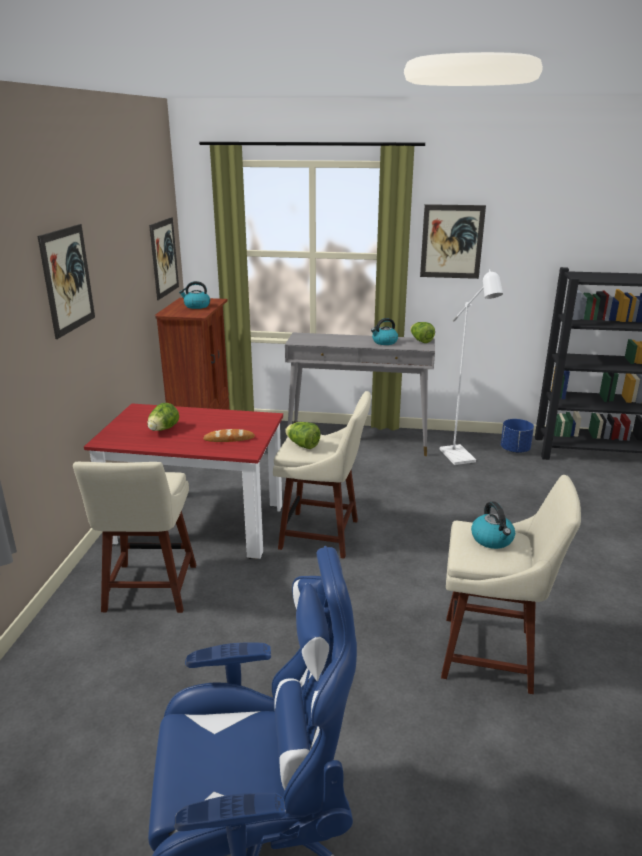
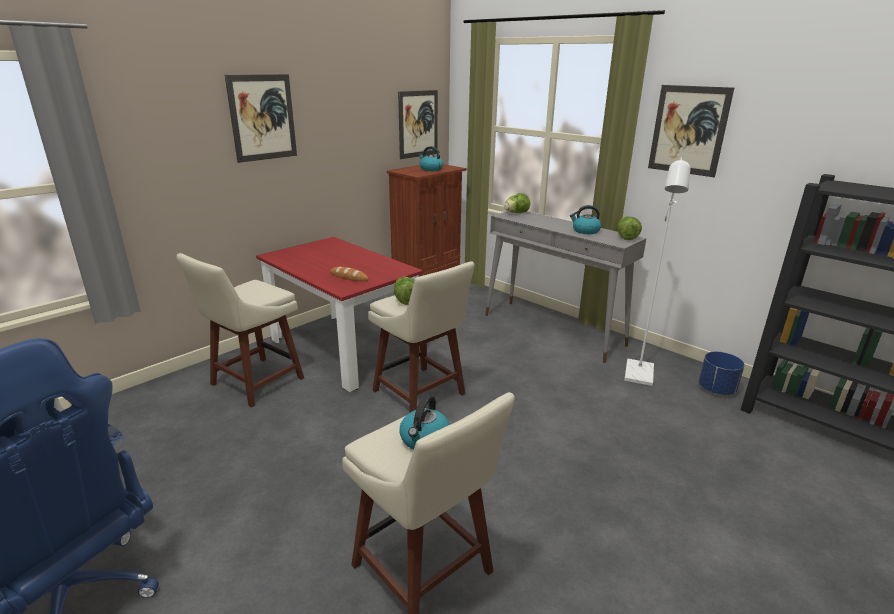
camera: 35 degrees right, 0 degrees up
(163, 429) = (319, 258): lettuce -> lettuce (516, 213)

